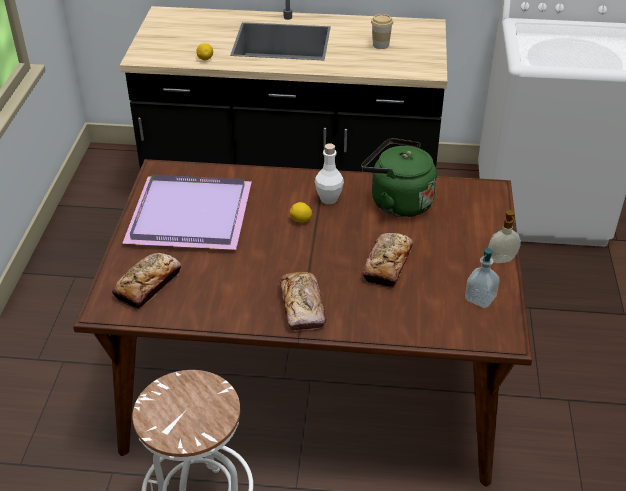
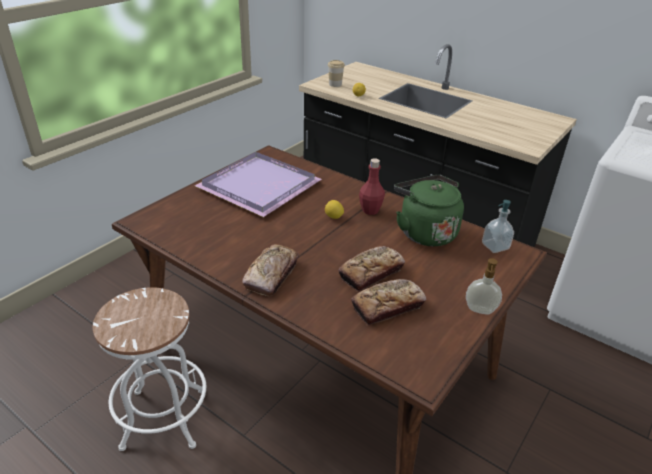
camera: 30 degrees right, 5 degrees down
(148, 285) = (183, 217): bread -> bread (387, 306)
(329, 199) = (370, 210): white bottle -> red bottle
(380, 45) = (502, 120): cup -> cup (335, 84)
(480, 298) = (429, 333): soap dispenser -> soap dispenser (495, 246)

